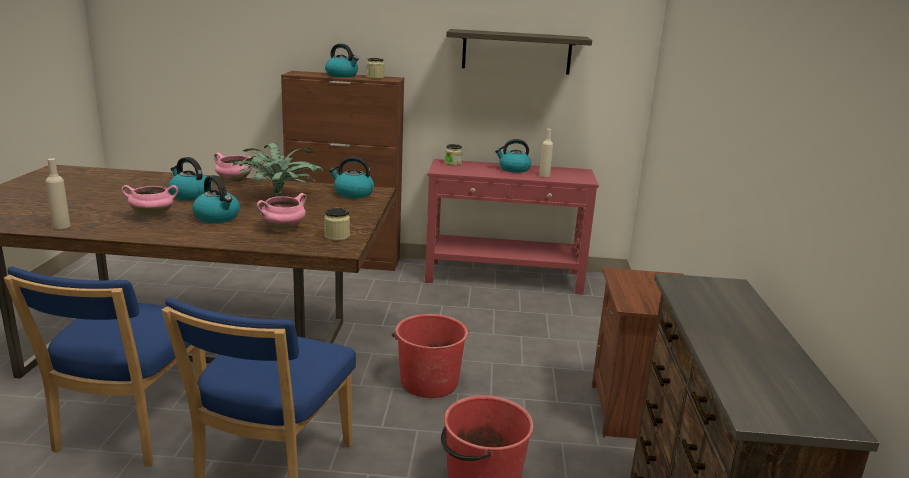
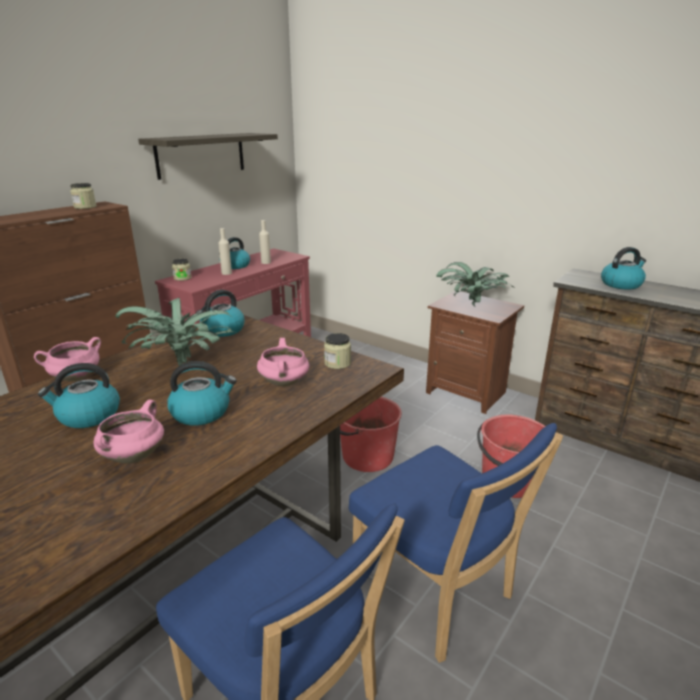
camera: 55 degrees left, 5 degrees up
(61, 226) = (70, 548): beige bottle -> beige bottle (226, 273)
(342, 75) = (45, 213): kettle -> kettle (621, 284)
(648, 289) = (473, 305): none -> potted plant

